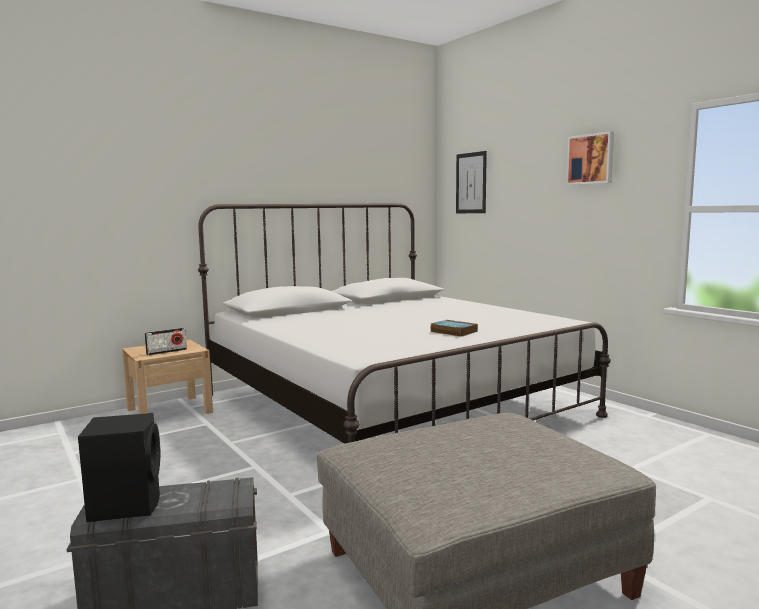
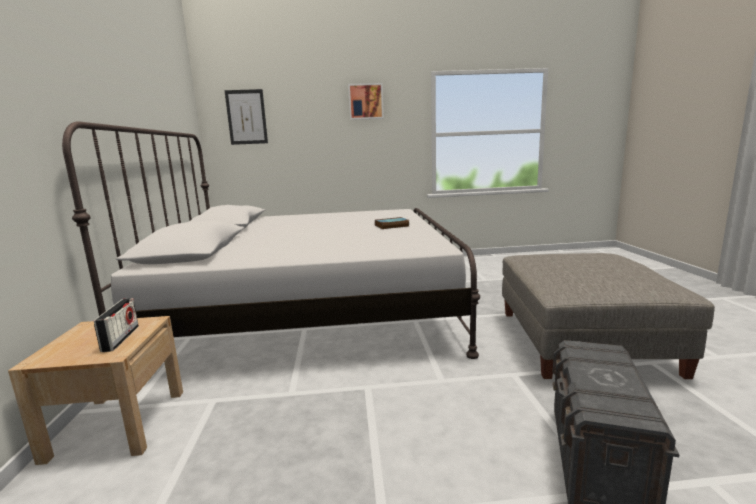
camera: 60 degrees left, 5 degrees up
(126, 505) = (617, 399): black speaker -> none

